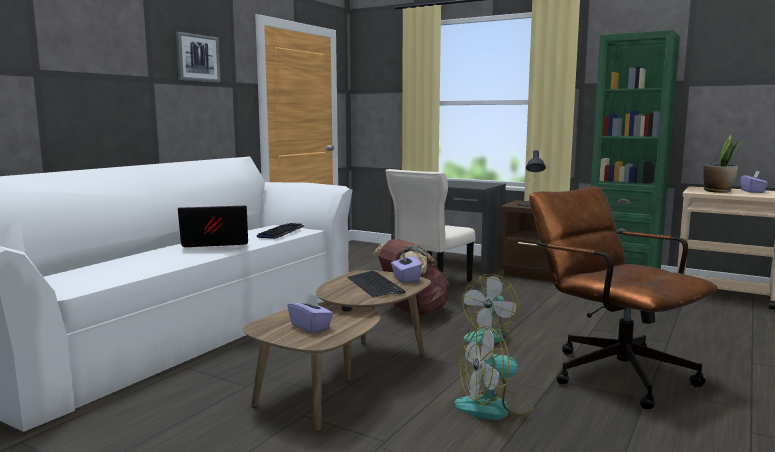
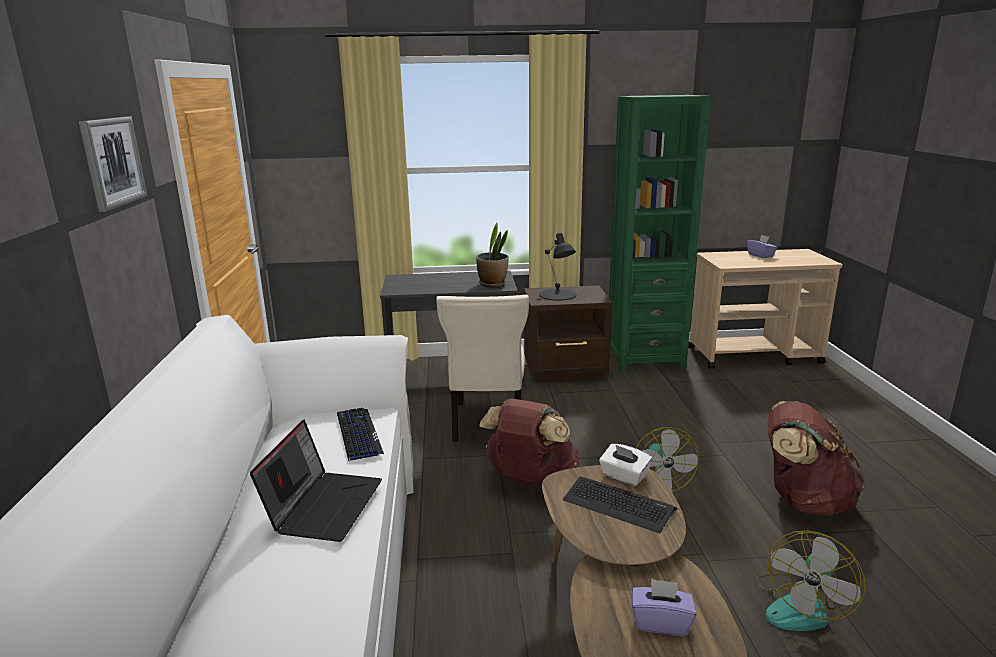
camera: 35 degrees left, 10 degrees up
(214, 243) = (324, 505): laptop -> laptop turned 150 degrees clockwise
(405, 279) = (624, 476): purple tissue box -> white tissue box
(610, 371) = (803, 500): brown office chair -> brown backpack
(718, 191) = (738, 260): potted plant -> potted plant (492, 283)

